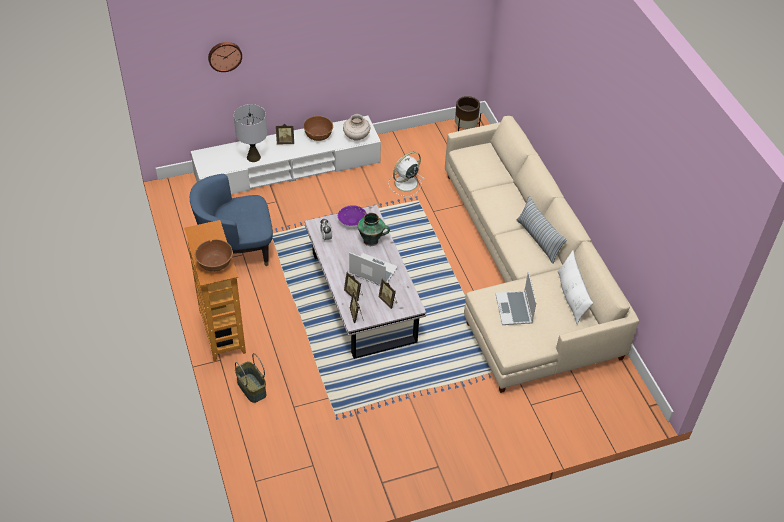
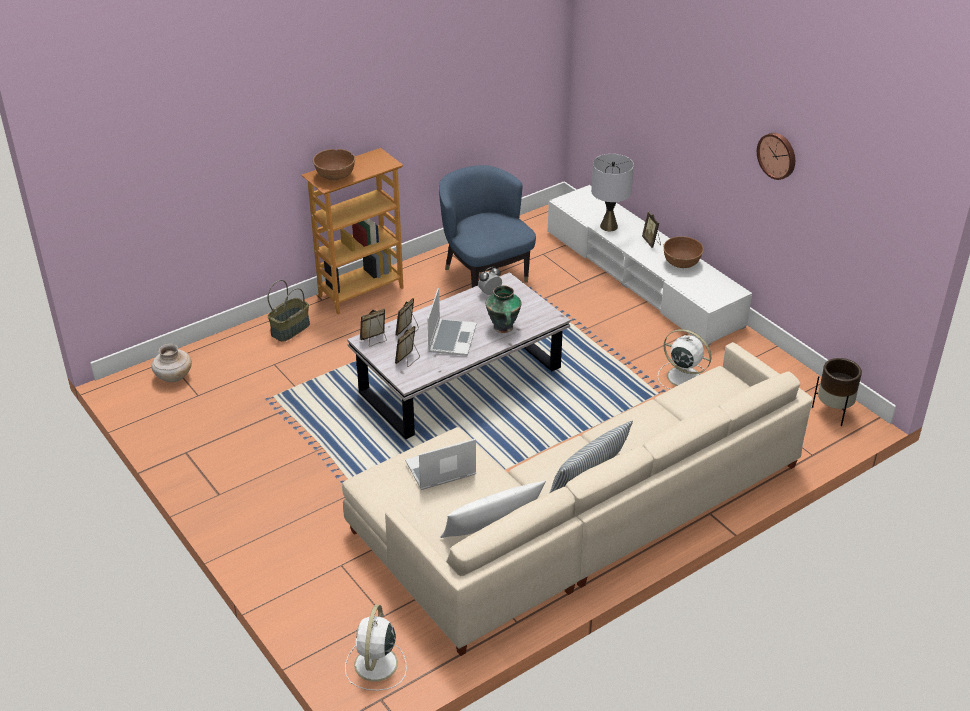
camera: 75 degrees right, 10 degrees down
(224, 55) = (636, 85): wall clock -> wall clock (777, 155)
(351, 221) = (529, 306): purple bowl -> none
(356, 136) = (702, 292): beige vase -> beige vase (173, 377)
(622, 403) = (375, 665): none -> white fan

